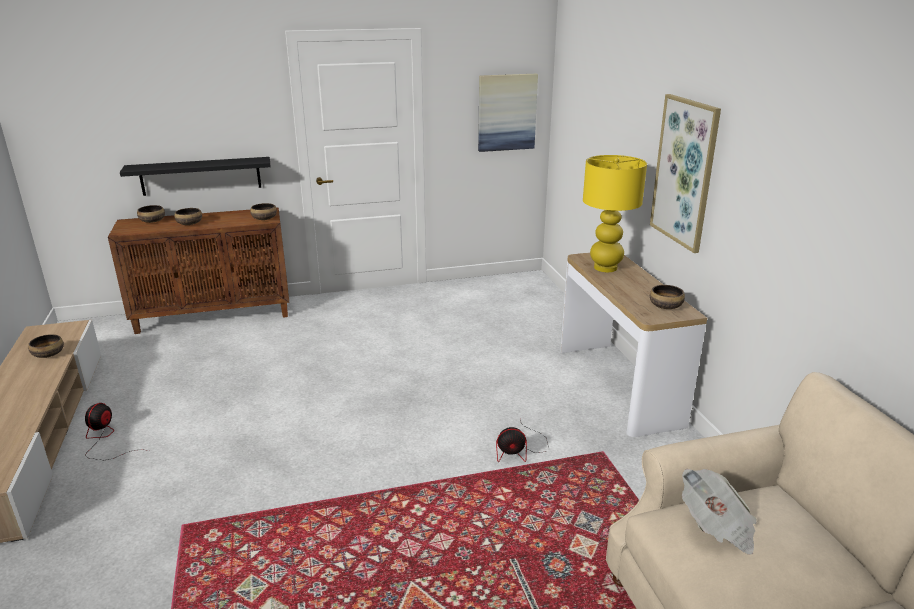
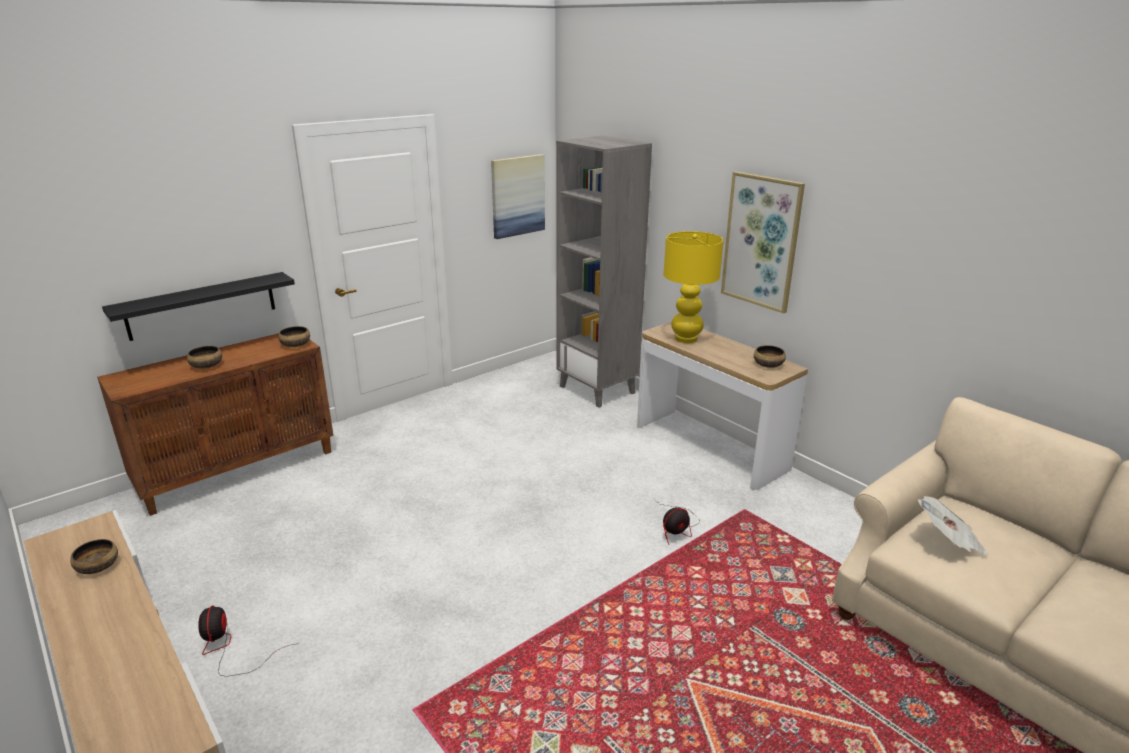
camera: 25 degrees left, 0 degrees up
(152, 221) = (151, 370): bowl -> none
(551, 311) = (598, 390): none -> grey bookcase

